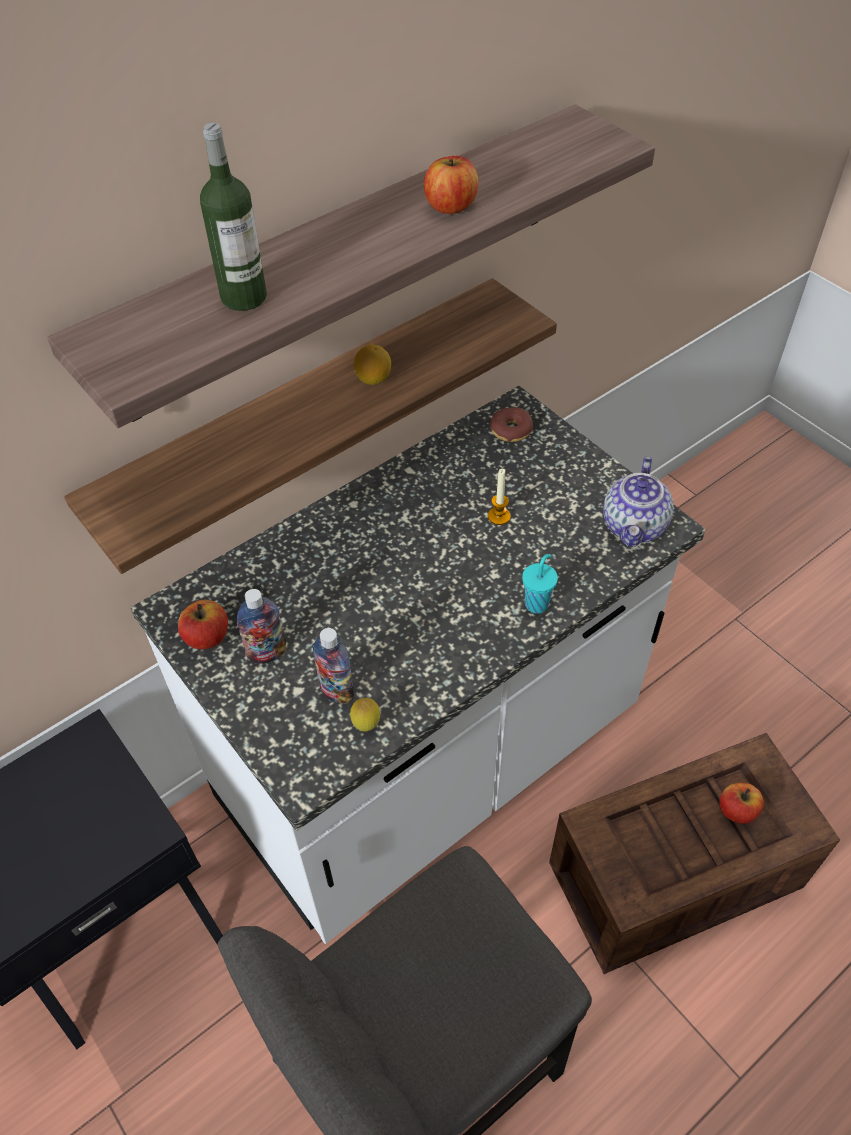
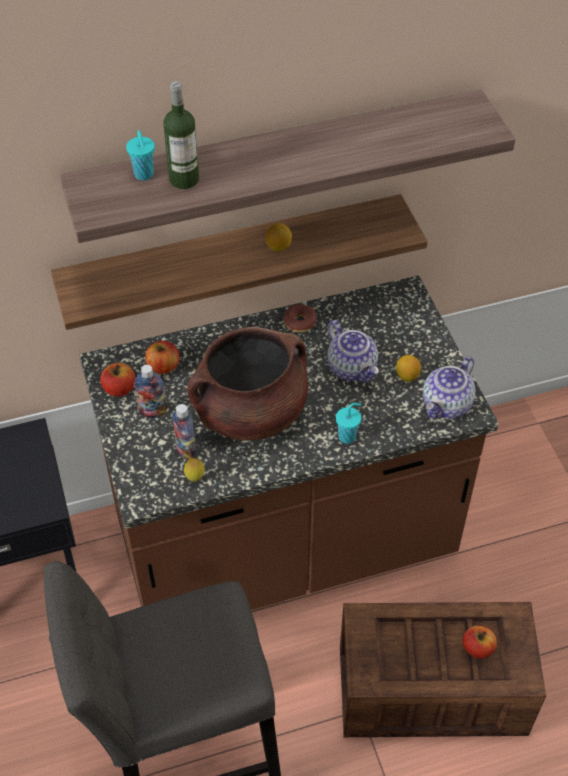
camera: 20 degrees right, 0 degrees up
(180, 306) = (144, 175): none -> turquoise cup
(398, 612) = (250, 412): none -> brown cooking pot
(430, 760) = (284, 543): white counter -> brown counter
(450, 206) = (346, 149): apple -> apple (163, 366)
(499, 516) = (352, 368): candle -> teapot
(511, 430) = (394, 308): donut -> donut (300, 322)
(569, 506) = (407, 376): none -> lemon

